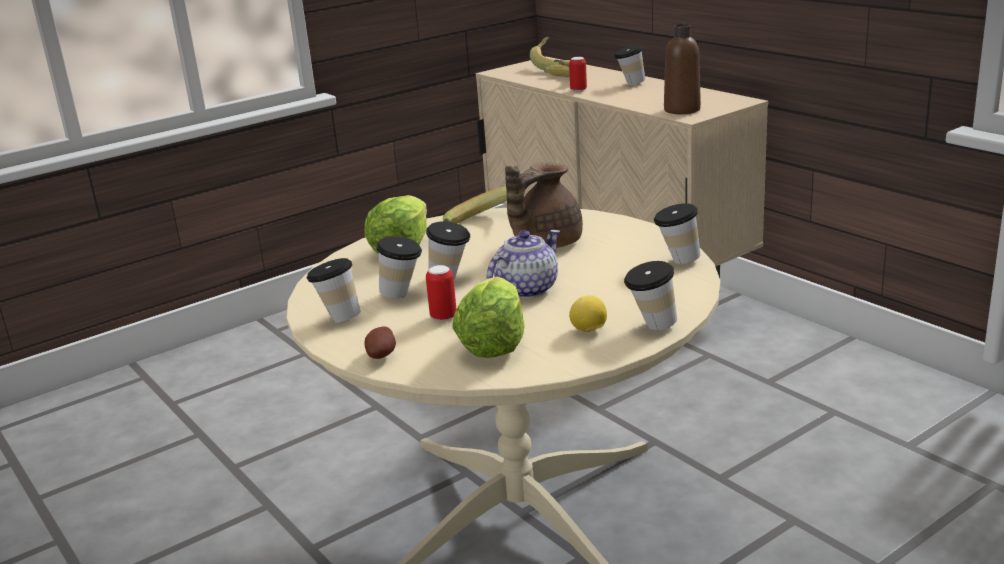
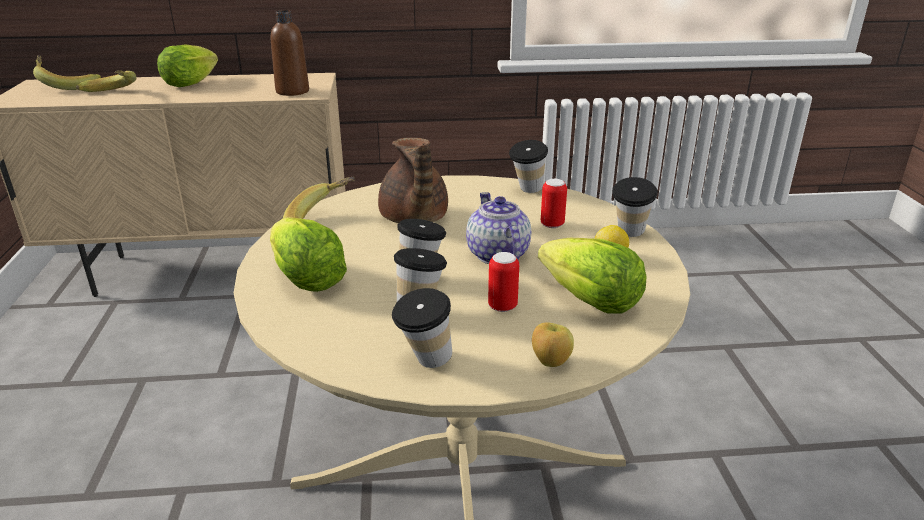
camera: 60 degrees left, 5 degrees up
(382, 355) = (550, 362): potato -> apple
(578, 90) = (152, 97): can -> can (552, 224)
(630, 84) = (189, 84): cup -> lettuce

